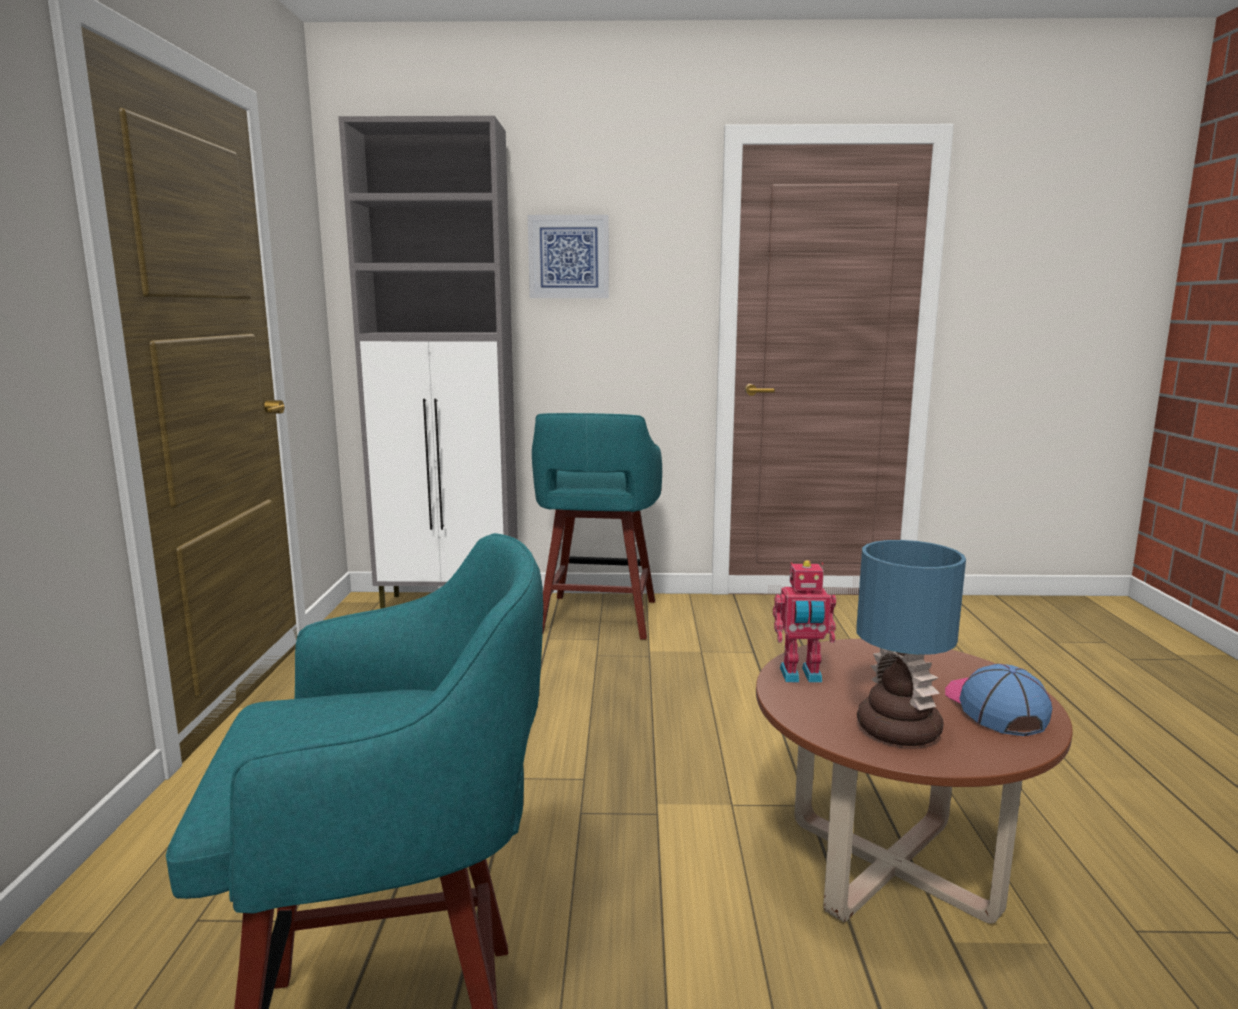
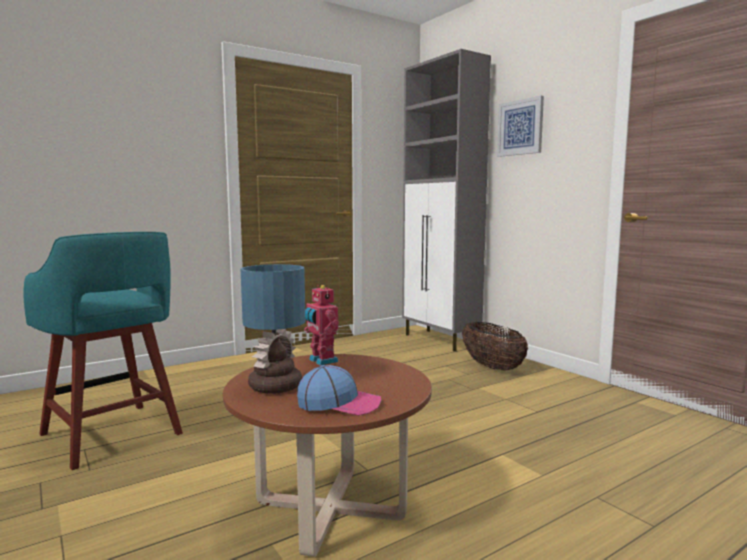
camera: 55 degrees right, 5 degrees down
(597, 618) = (492, 367): turquoise stool -> basket
(994, 708) = (339, 403): cap -> cap turned 45 degrees clockwise

